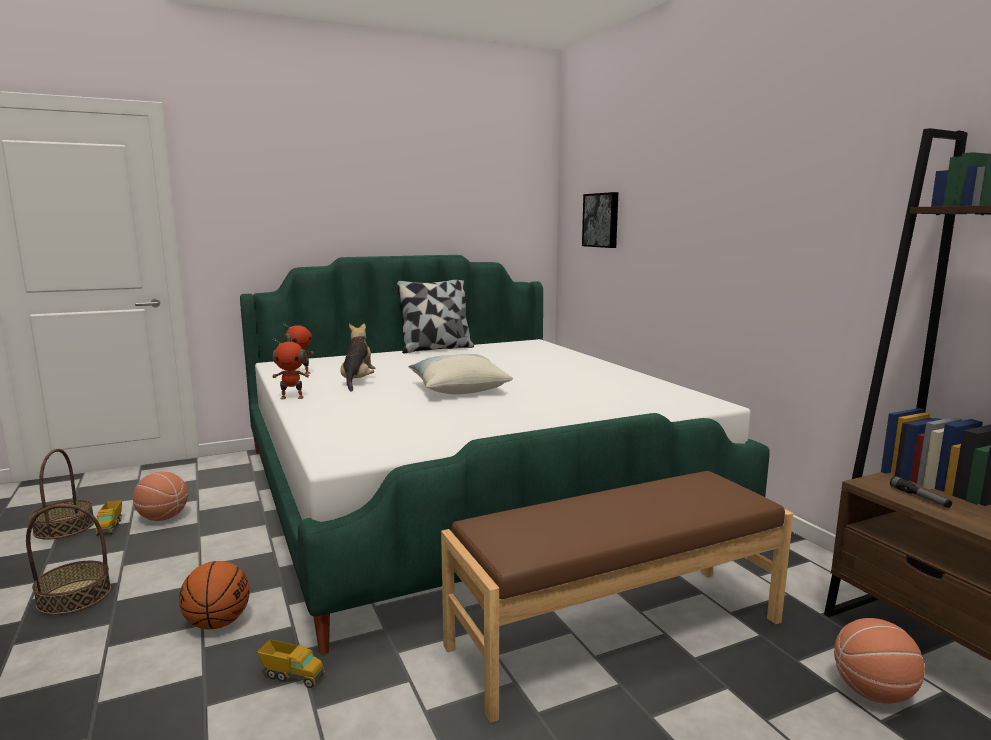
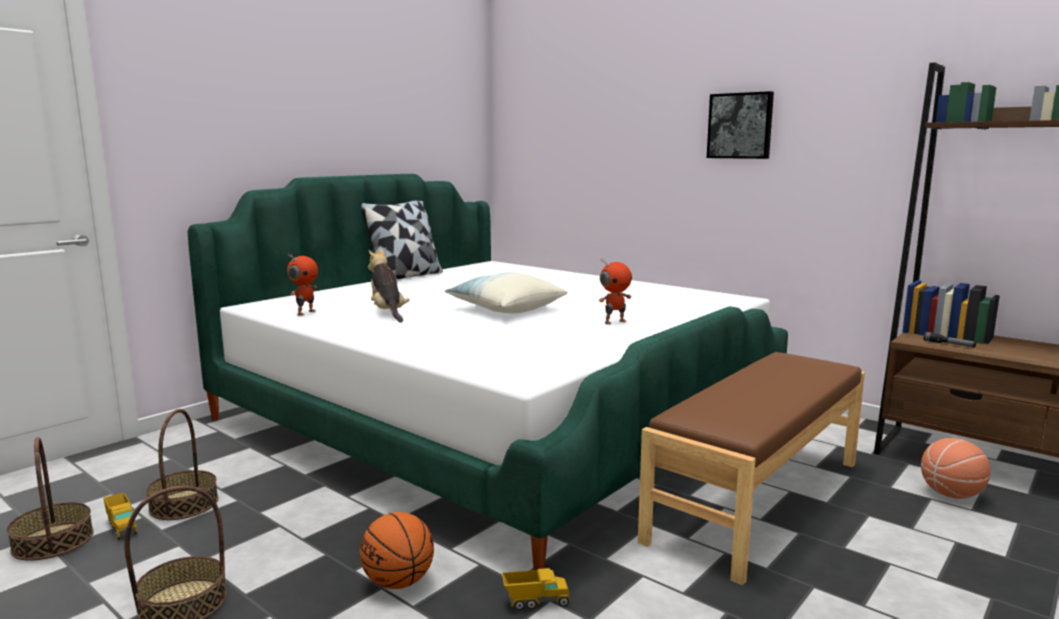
camera: 25 degrees left, 0 degrees up
(163, 518) = (184, 504): basketball -> basket
(292, 397) = (349, 334): toy robot -> toy robot (614, 322)
(602, 220) = (556, 136): picture -> picture (740, 126)

